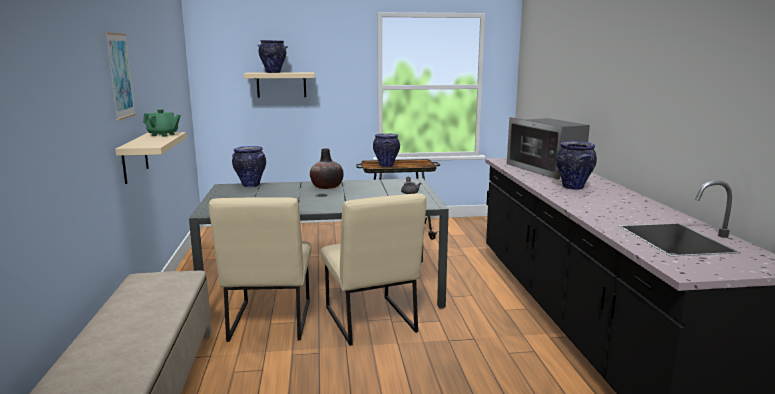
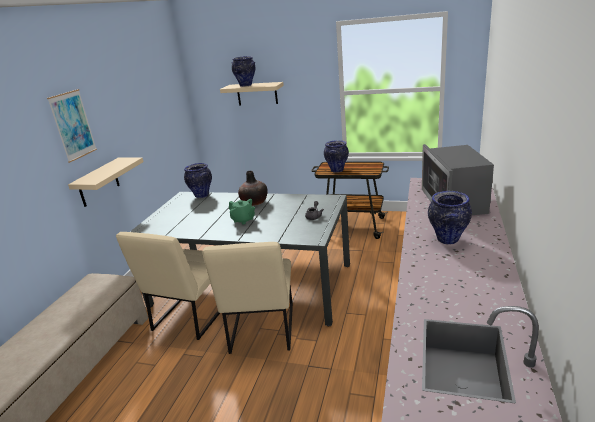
camera: 25 degrees right, 10 degrees up
(163, 135) = (121, 162): green teapot -> green teapot (243, 220)

